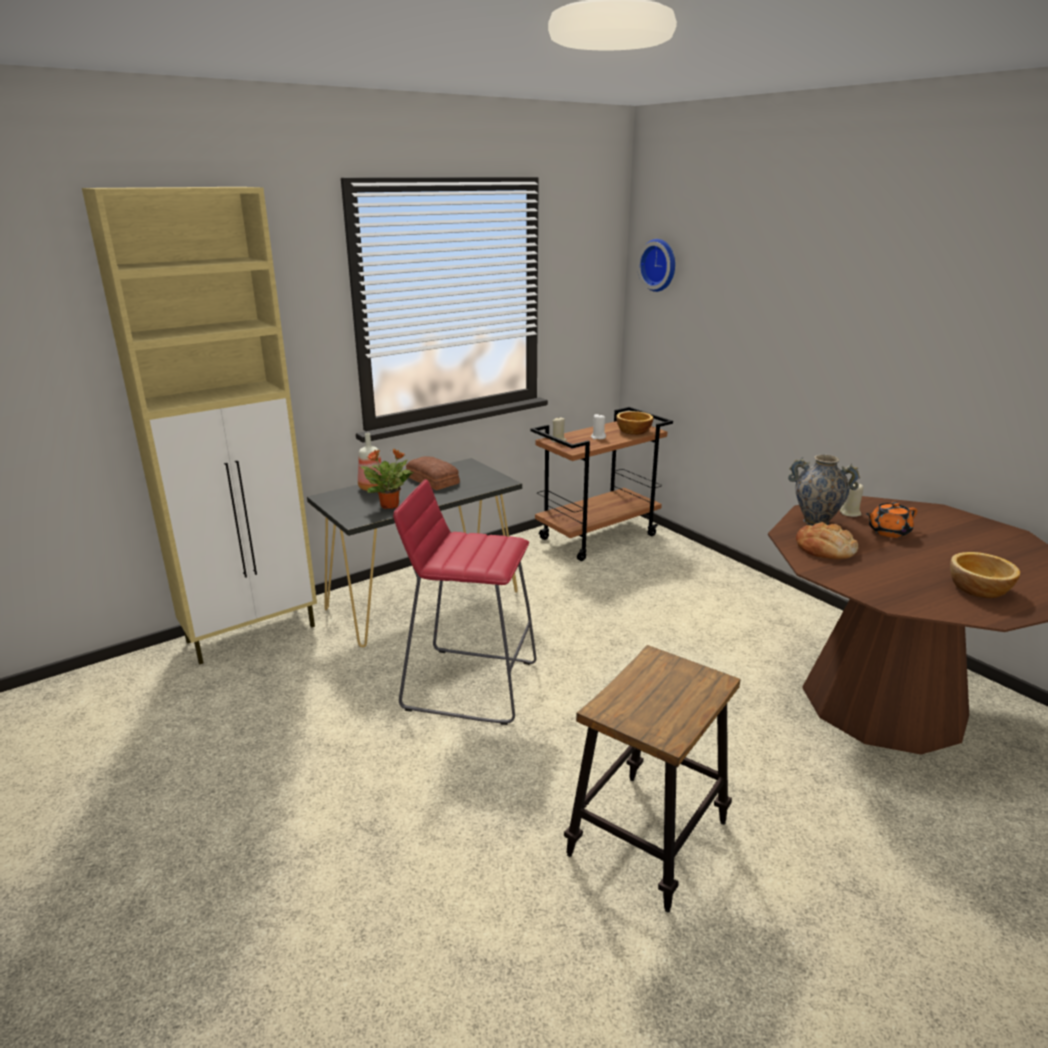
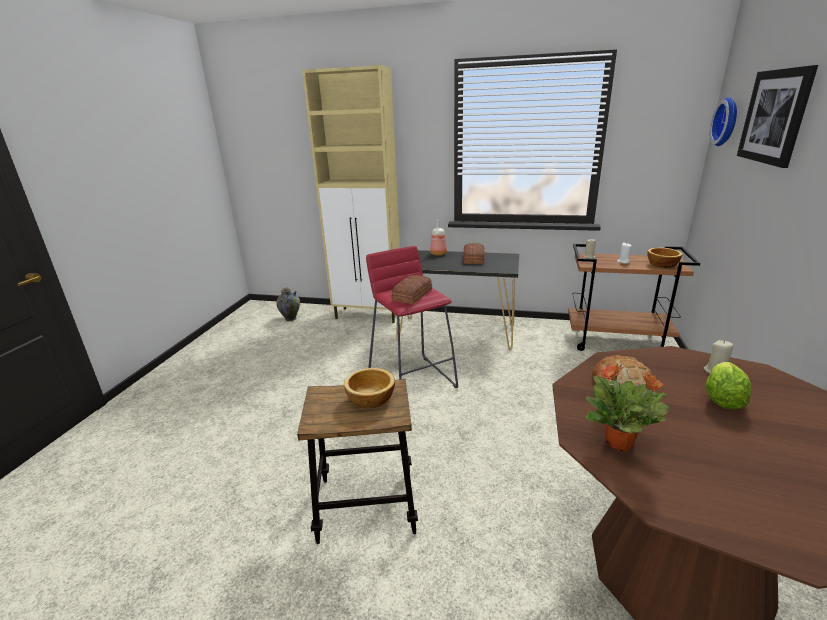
camera: 50 degrees right, 0 degrees up
(390, 506) = (428, 264): potted plant -> potted plant (620, 443)
(480, 550) = (413, 295): none -> bread
(742, 265) = (775, 116): none -> picture
(816, 522) = (660, 363): vase -> vase (290, 318)
(887, 532) = (722, 399): orange teapot -> lettuce
(979, 589) = (709, 484): bowl -> bowl (370, 399)

